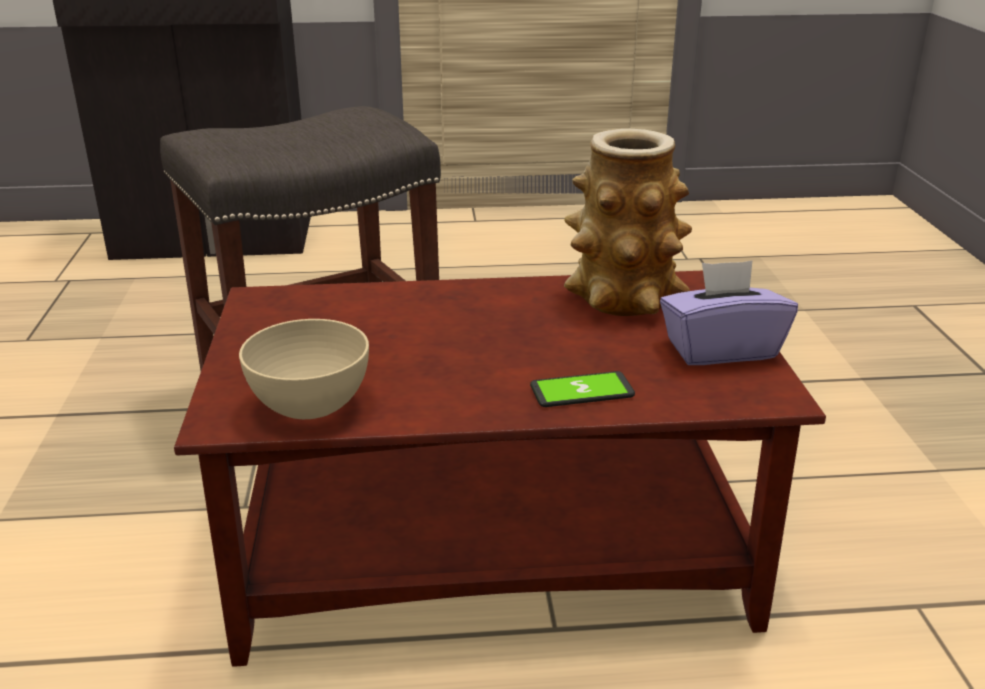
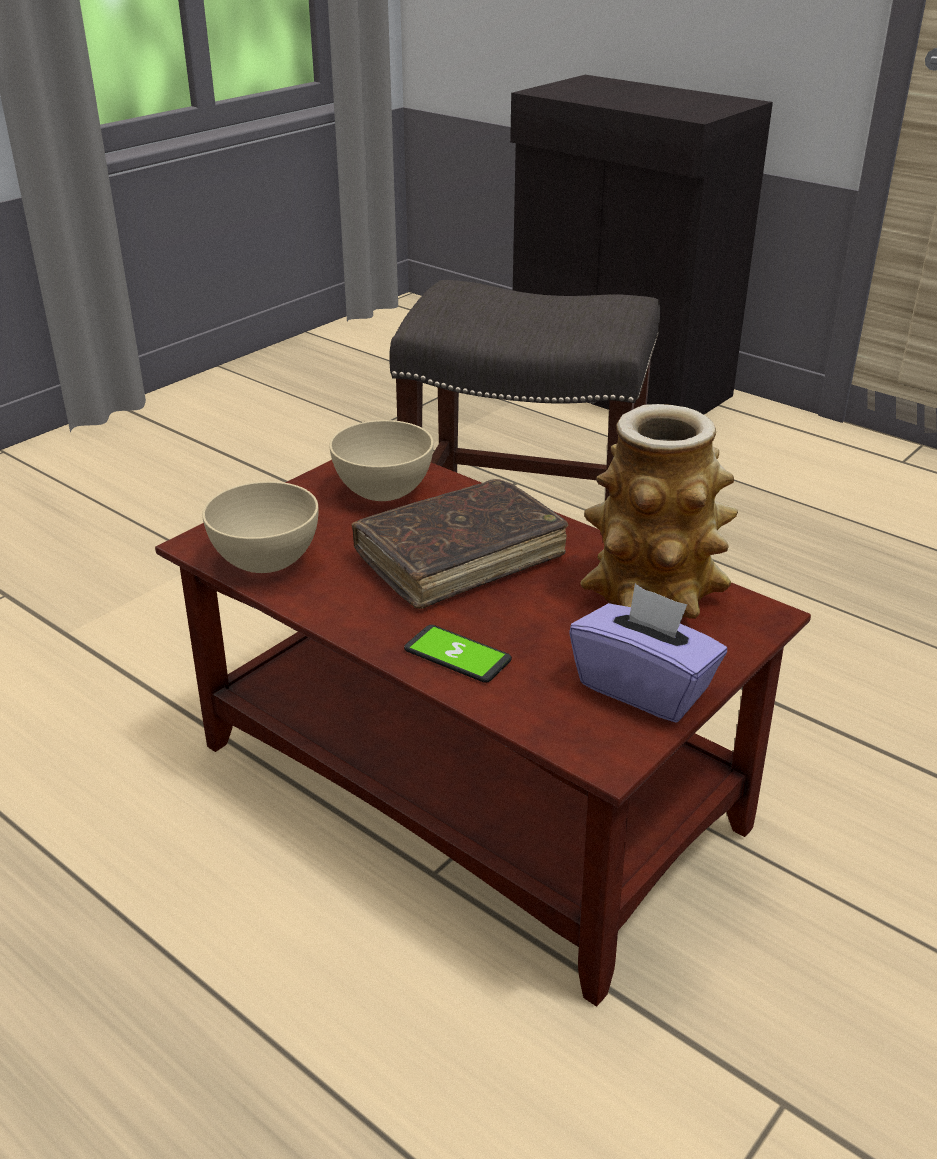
camera: 45 degrees right, 5 degrees up
(314, 317) = (383, 491): none -> beige bowl
(461, 333) = (460, 557): none -> brown book

